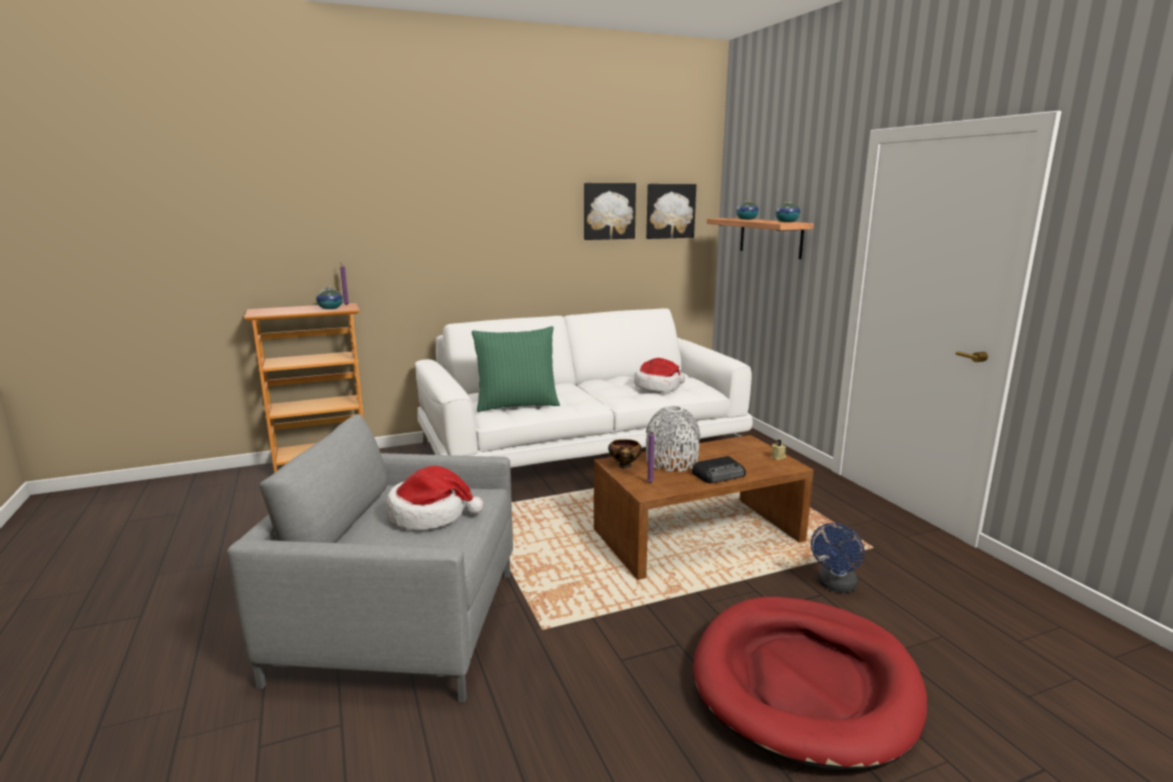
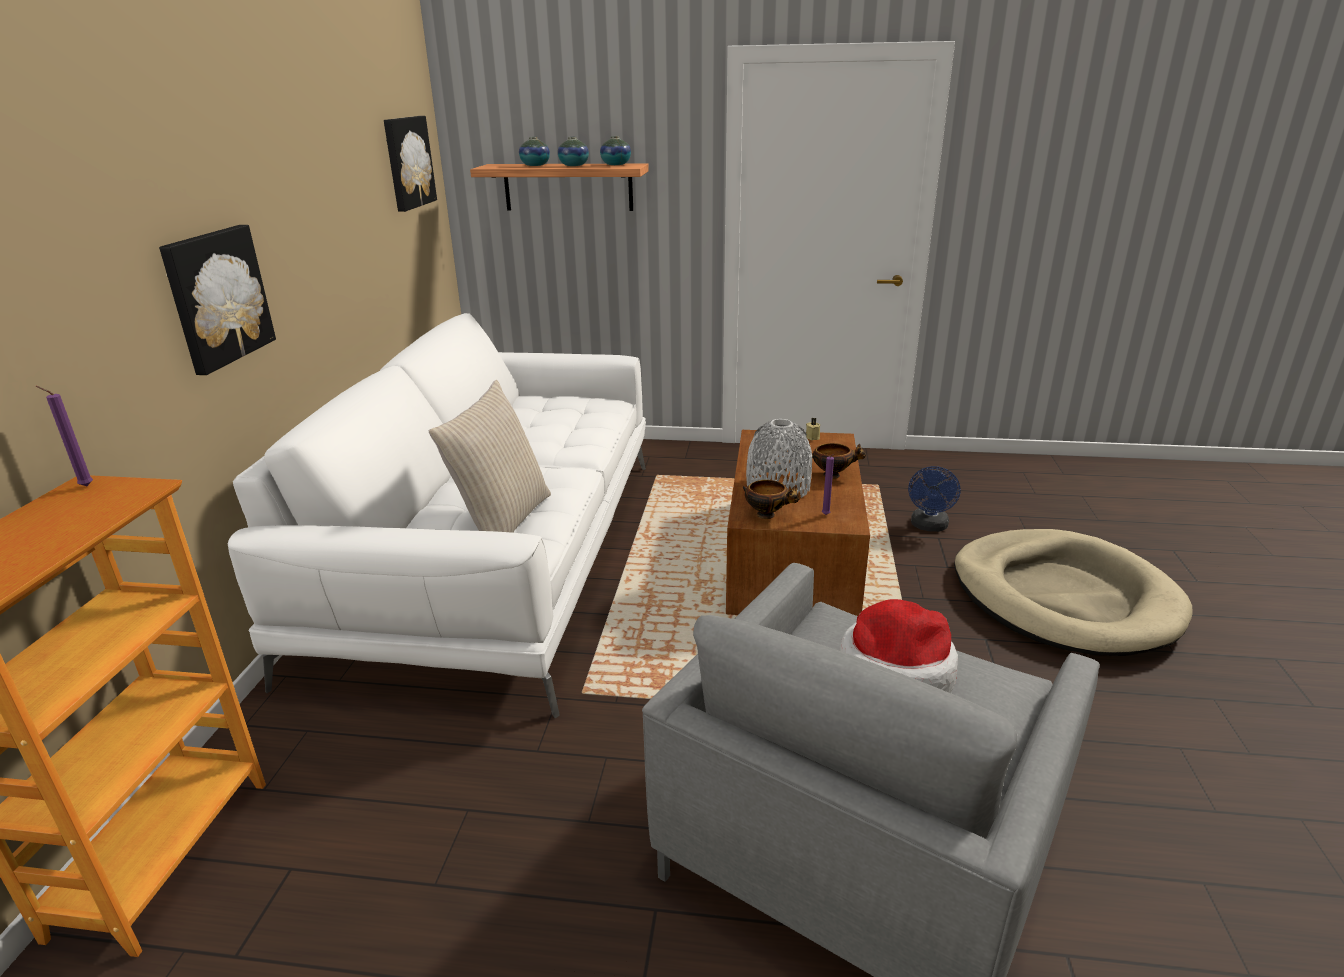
camera: 60 degrees left, 10 degrees up
(330, 308) = (94, 506): vase -> vase (574, 165)
(517, 405) = (502, 522): green pillow -> beige pillow
(608, 211) = (358, 172): picture -> picture (216, 297)
(658, 387) = (569, 421): hat -> none
(719, 475) = (833, 475): radio -> bowl
(804, 683) = (1063, 598): red dog bed -> beige dog bed
(835, 586) = (929, 527): blue fan -> blue fan turned 45 degrees clockwise

